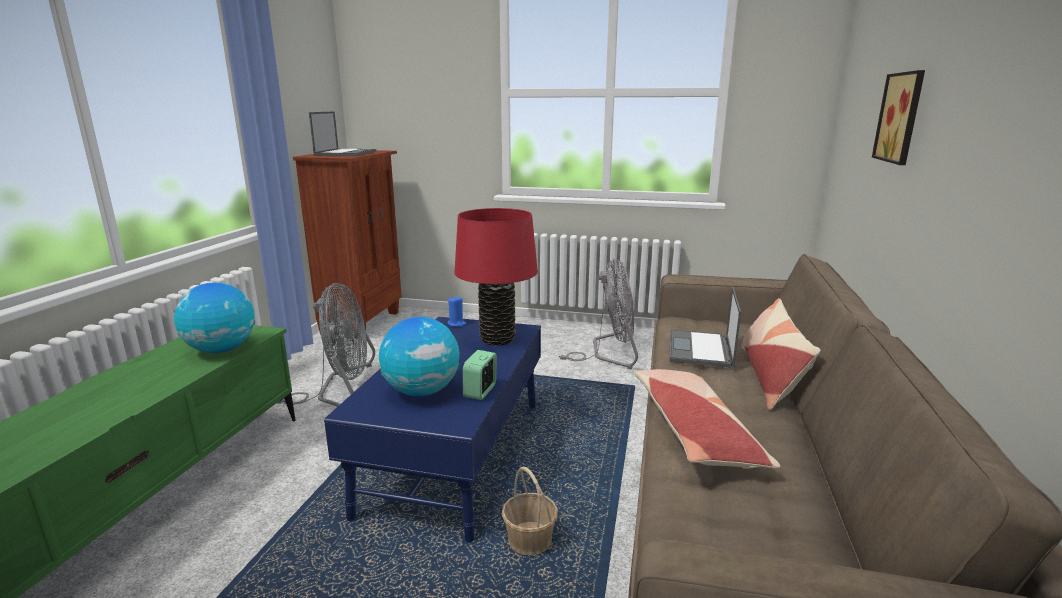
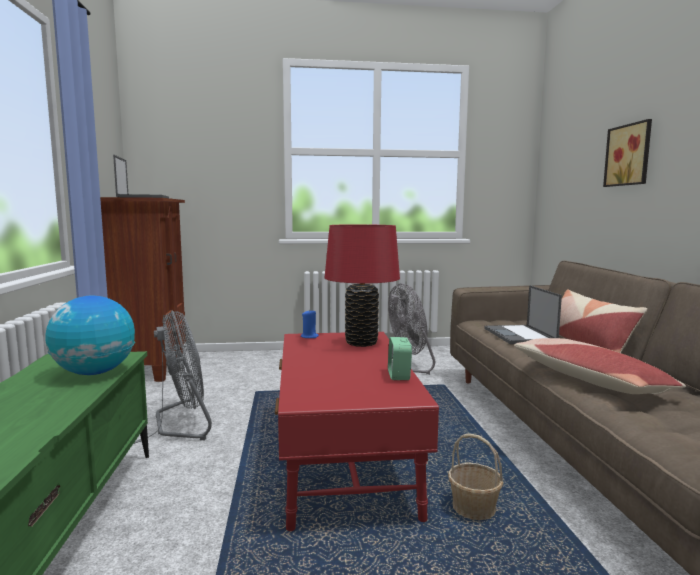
camera: 20 degrees left, 10 degrees down
(422, 391) = (346, 381): globe -> none
(455, 456) = (344, 457): blue coffee table -> red coffee table

